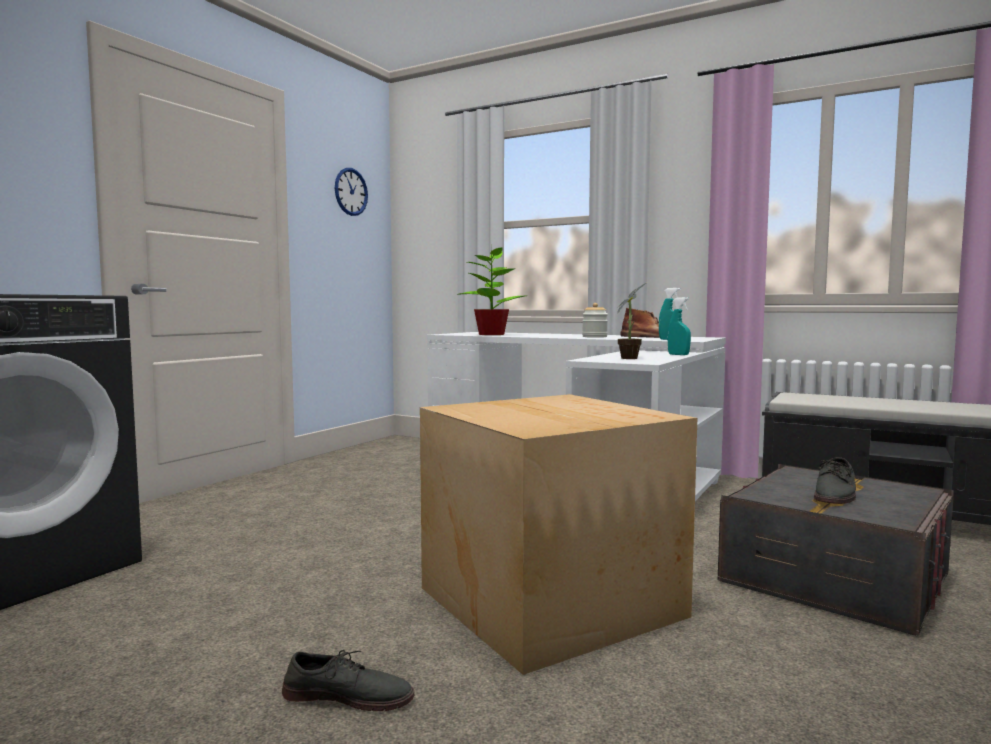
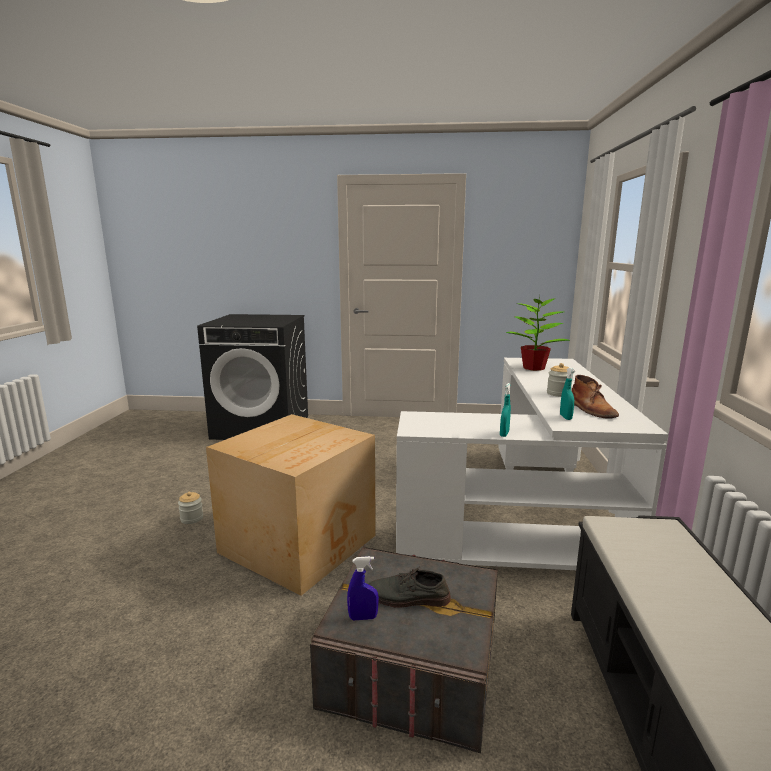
camera: 65 degrees right, 10 degrees up
(348, 696) = (192, 518): grey shoe -> jar
(351, 192) = (529, 234): wall clock -> none
(630, 358) = (442, 424): potted plant -> none
(876, 511) = (363, 617): none -> blue spray bottle

